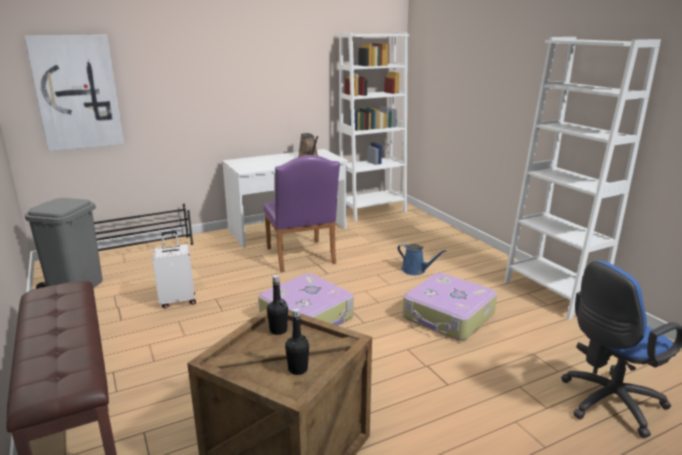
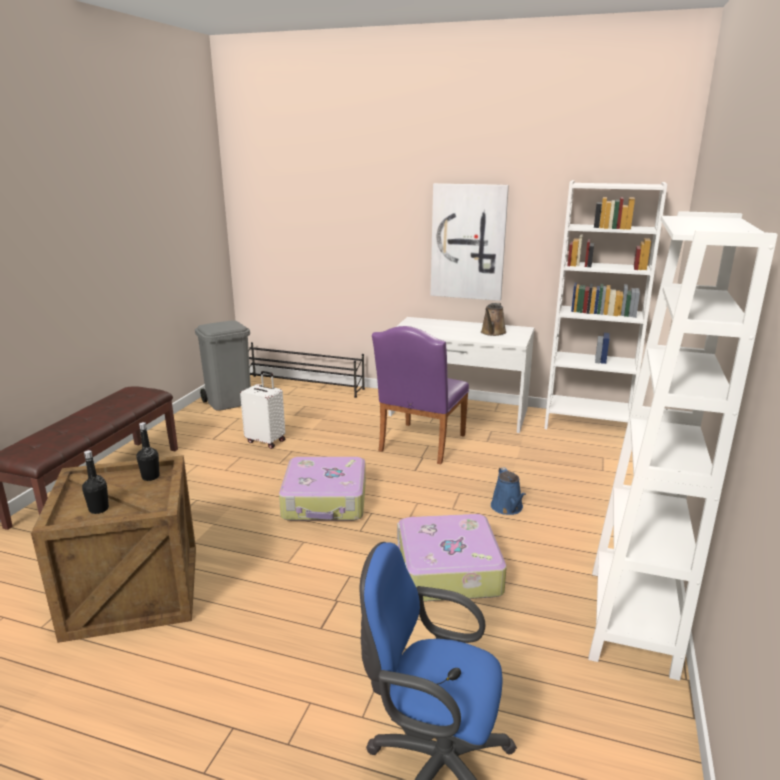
camera: 45 degrees right, 0 degrees up
(77, 92) = (284, 228): picture -> picture (468, 242)

